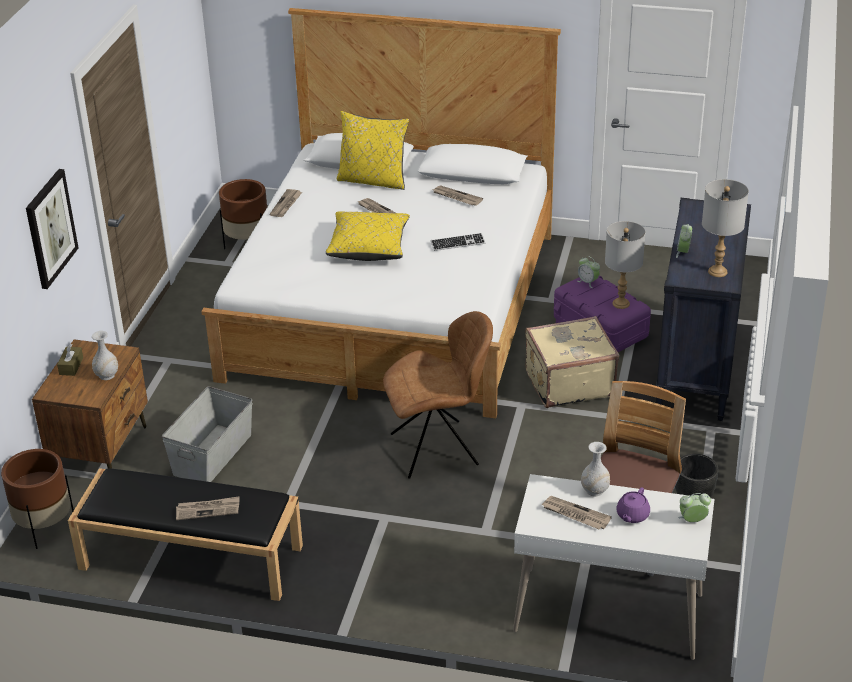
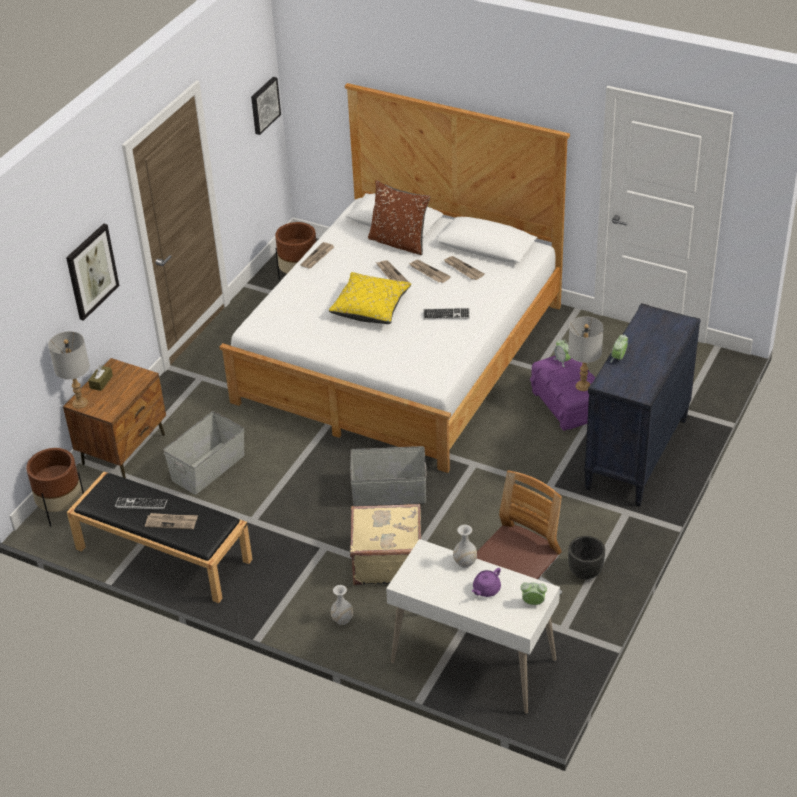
camera: 15 degrees right, 5 degrees up
(107, 375) = (125, 394): white vase -> white vase (342, 619)
(162, 496) = (141, 504): none -> keyboard
(192, 44) = (264, 105): none -> picture
(373, 180) = (399, 243): yellow pillow -> brown pillow
(438, 449) = (389, 493): brown chair -> grey storage box
(568, 383) = (521, 449): beige suitcase -> beige suitcase (387, 561)
(575, 514) = (440, 581): newspaper -> newspaper (428, 272)
(718, 271) = (640, 381): grey table lamp -> grey table lamp (80, 403)

